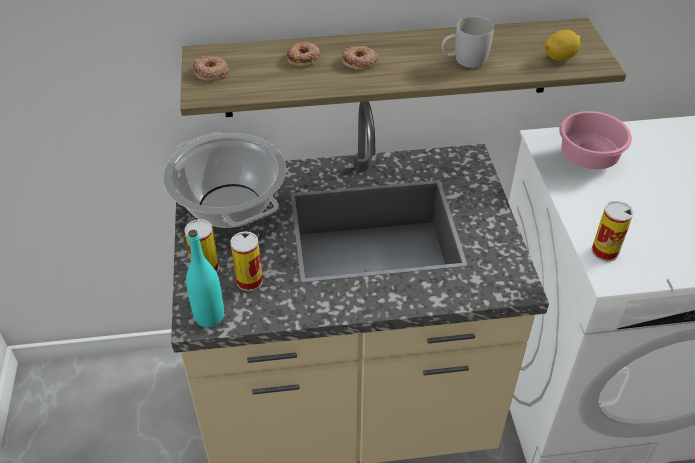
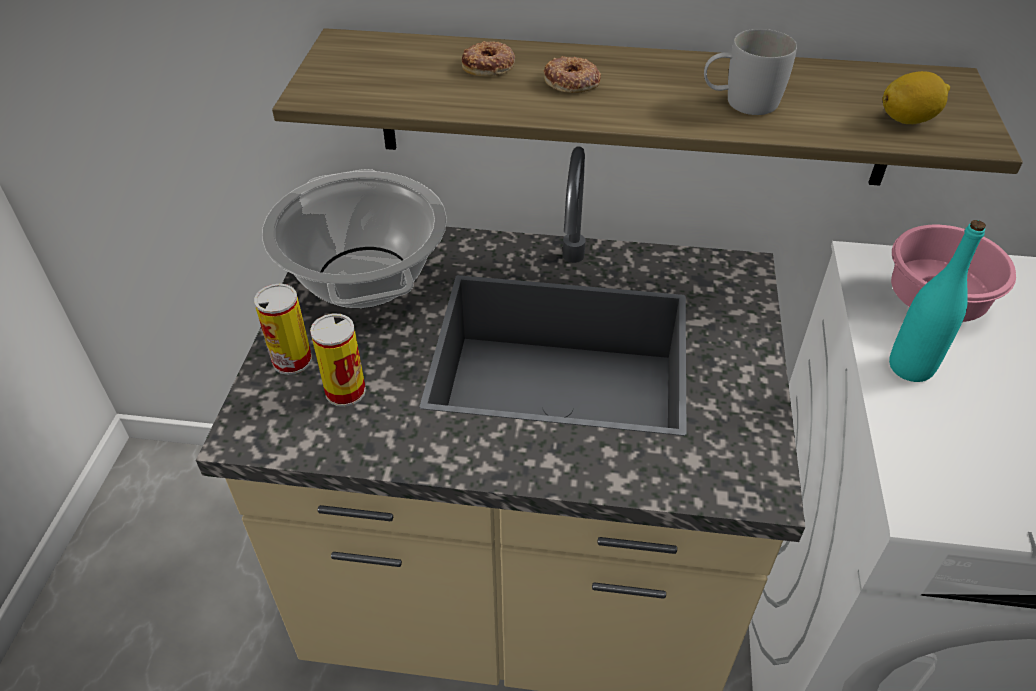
camera: 15 degrees right, 0 degrees up
(209, 316) = (266, 432): turquoise bottle -> turquoise bottle (910, 367)
(211, 72) = (343, 66): donut -> none
(604, 251) = (924, 460): can -> none

